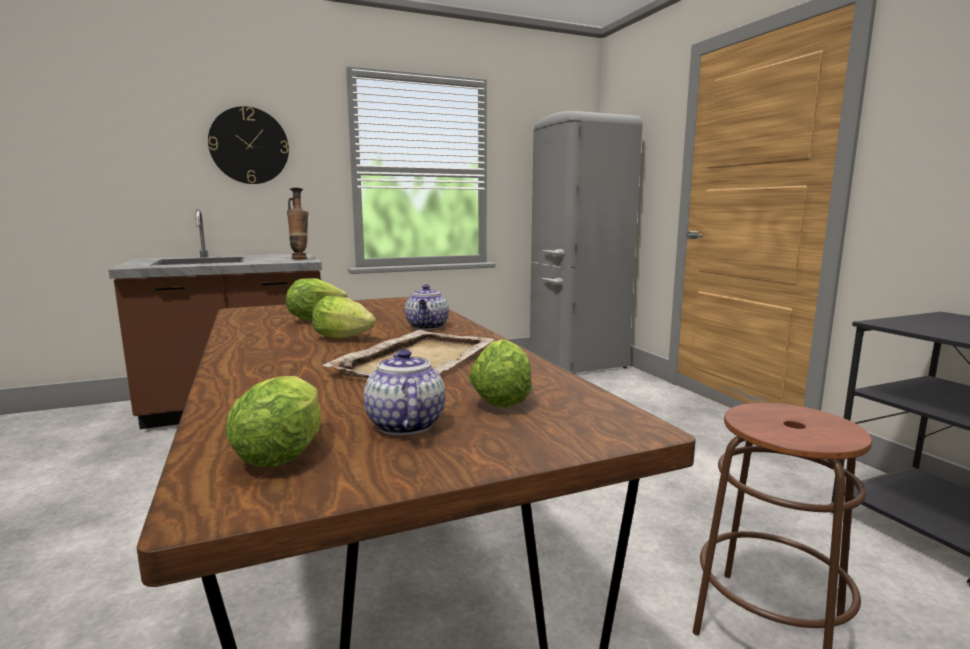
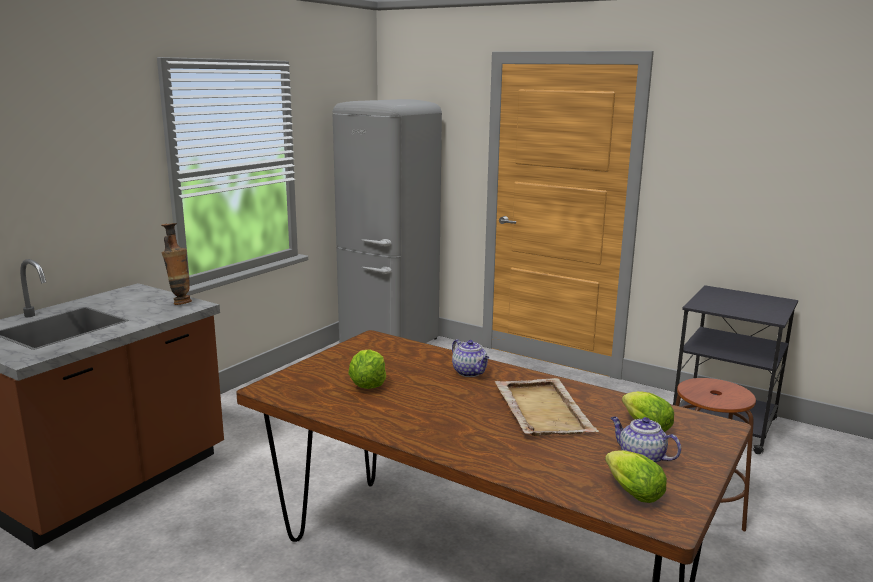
camera: 35 degrees left, 5 degrees up
(249, 146) = (61, 165): wall clock -> none
(346, 339) = (449, 401): lettuce -> none

